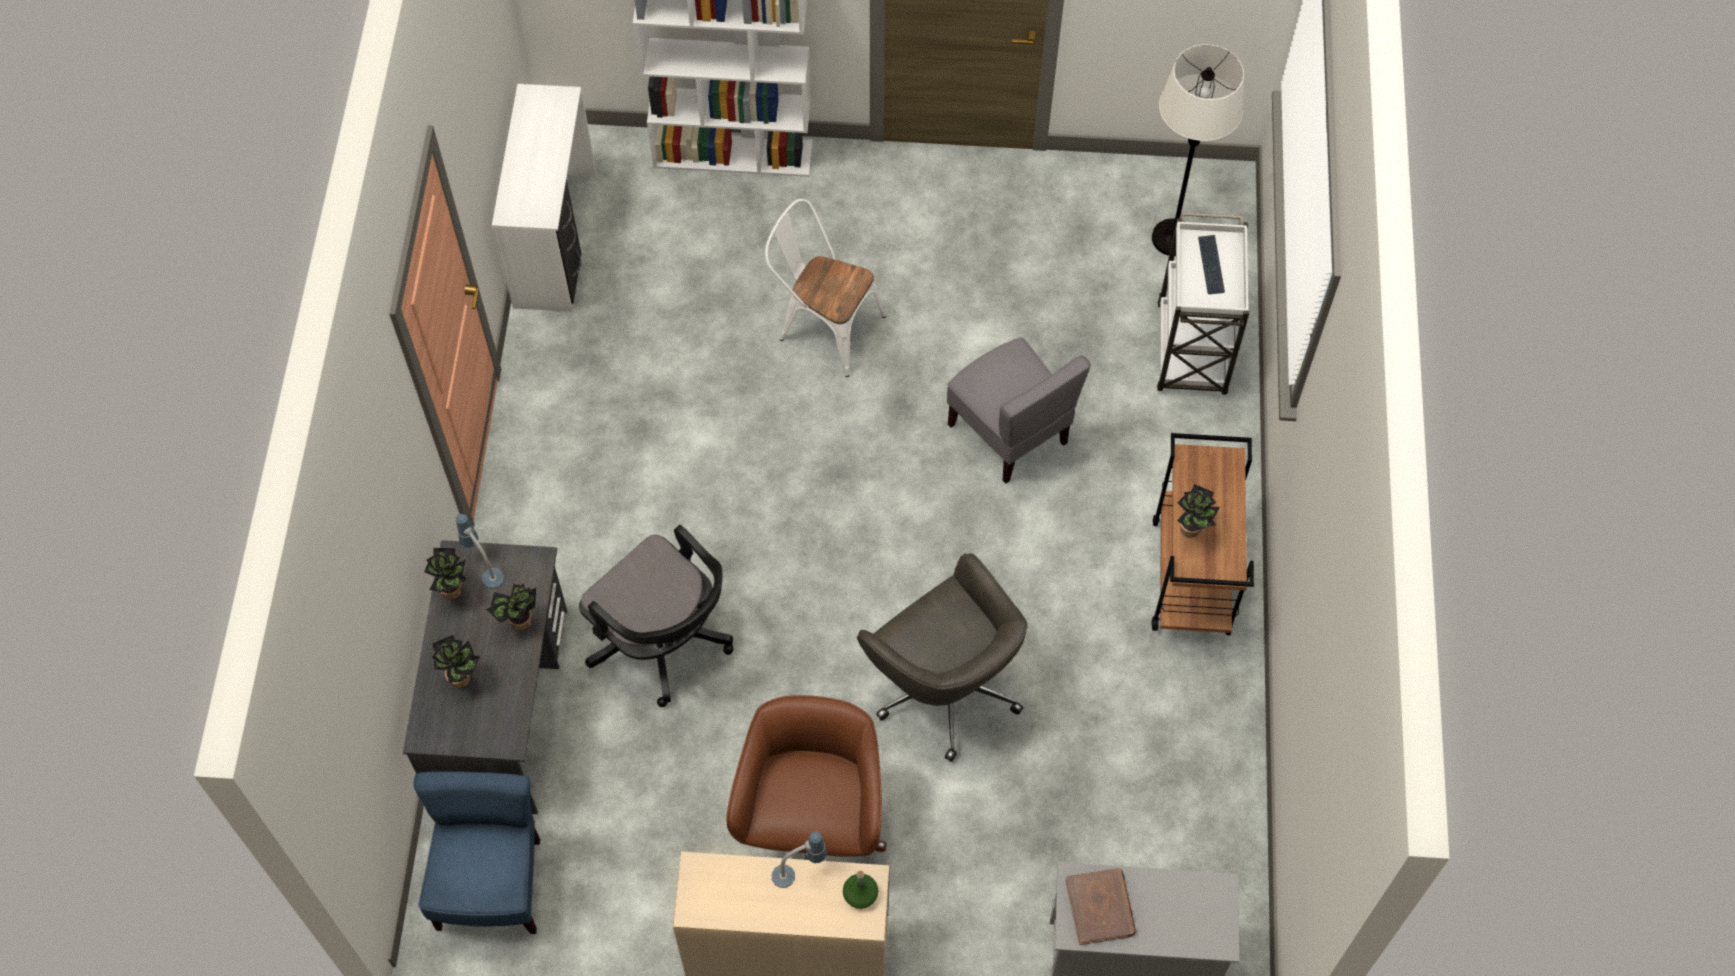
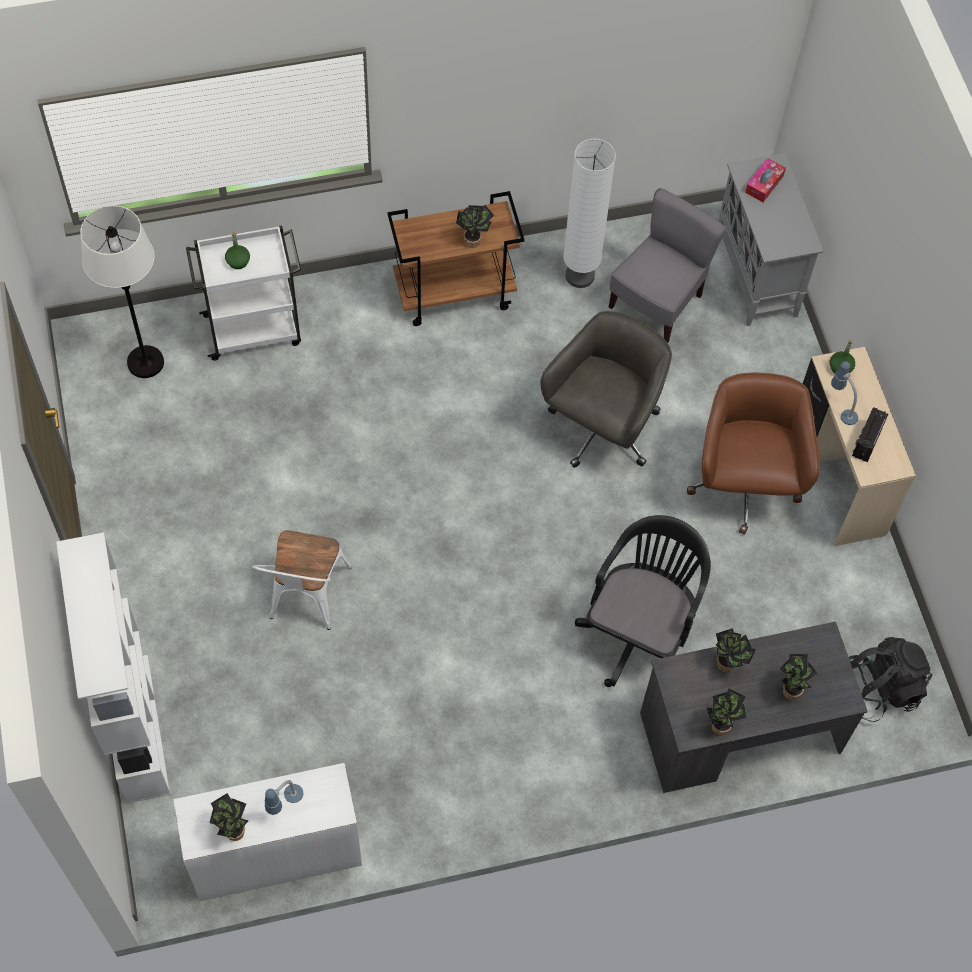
camera: 110 degrees left, 0 degrees up
(484, 567) = (690, 708): table lamp -> table lamp (285, 804)
(492, 884) = (879, 688): blue chair -> black backpack
(529, 126) = (233, 830): none -> potted plant
(740, 883) = (866, 442): none -> radio
(812, 826) = (743, 486): brown office chair -> brown office chair turned 105 degrees clockwise
(1009, 433) = (368, 436): grey chair -> grey chair (657, 303)
(1100, 907) = (784, 231): brown book -> none
(1183, 732) = (579, 276): none -> white floor lamp
(1189, 910) = (764, 184): none -> tissue box
(1211, 265) = (238, 261): keyboard -> green bottle

